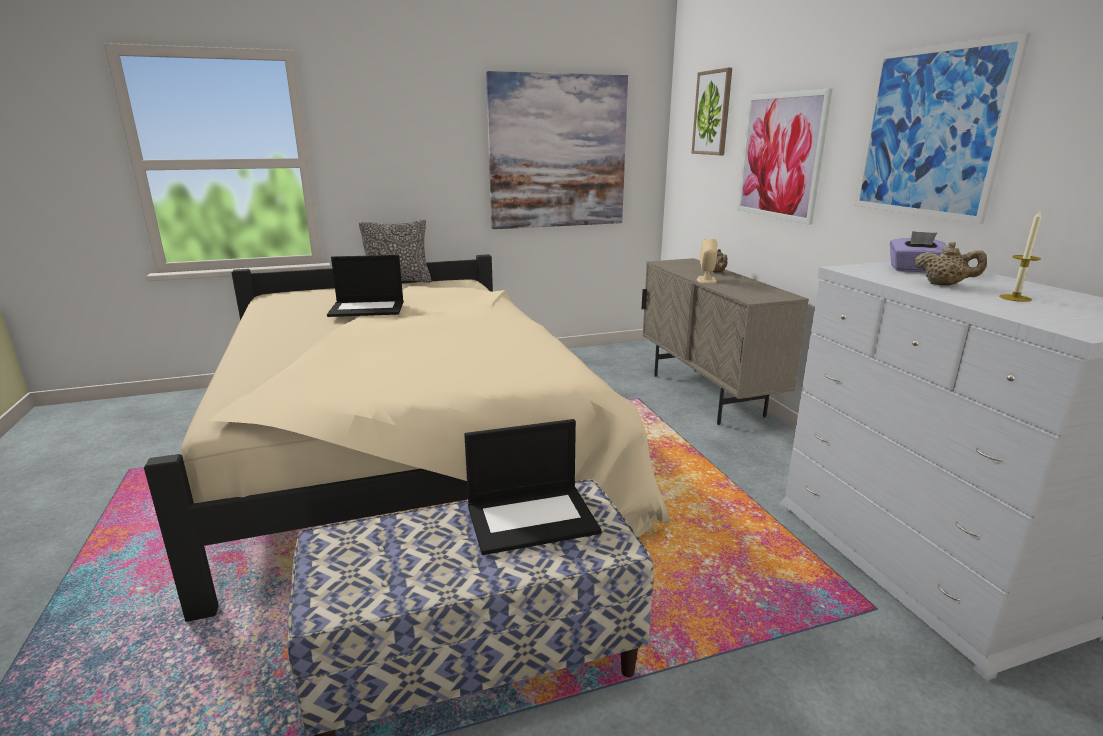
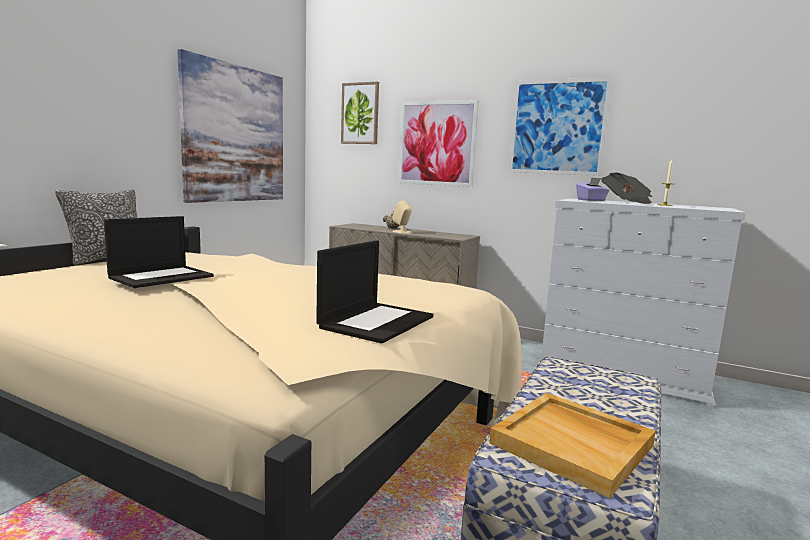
camera: 45 degrees left, 10 degrees down
(385, 560) = (573, 444): none -> beige tray
(533, 518) = (574, 384): laptop -> laptop (377, 322)
(944, 285) = (627, 203): beige teapot -> newspaper

